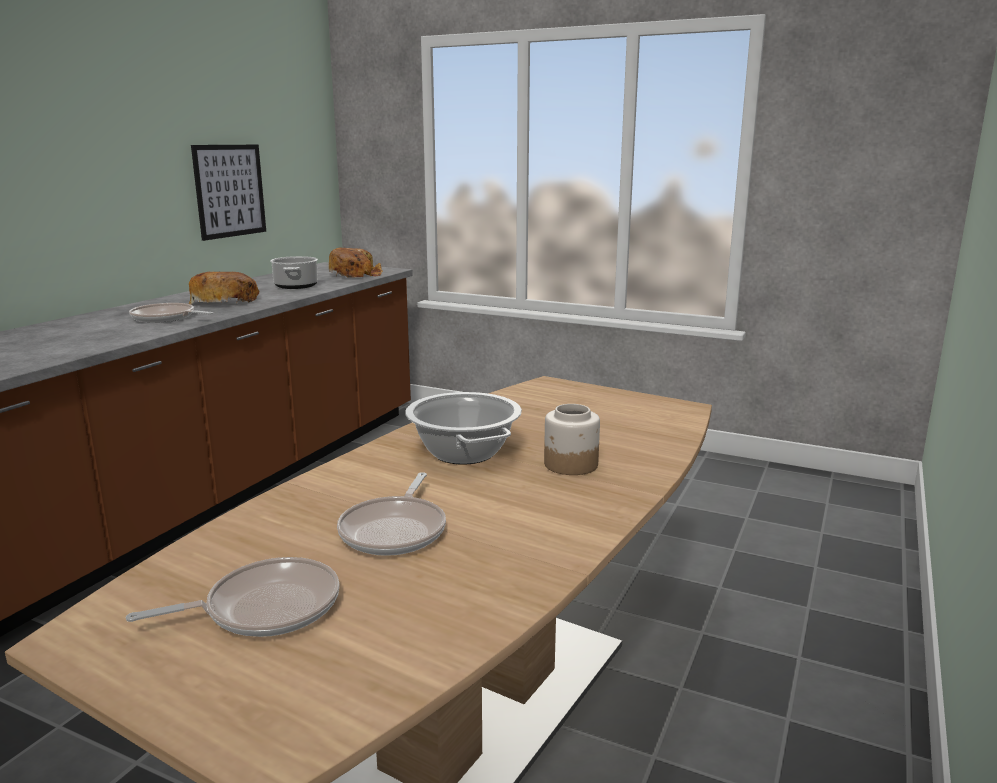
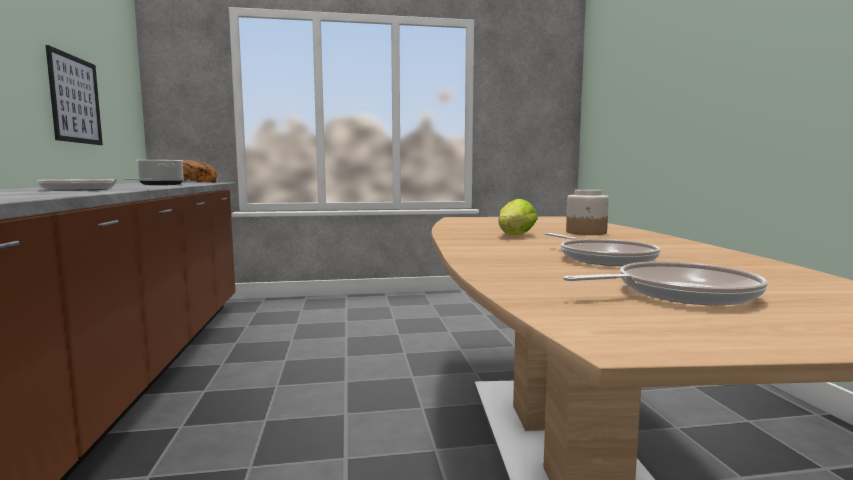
camera: 35 degrees left, 10 degrees down
(223, 301) = (115, 187): bread -> none
(265, 608) = (678, 293): frying pan -> frying pan turned 45 degrees clockwise
(464, 453) = (514, 236): cooking pot -> lettuce

